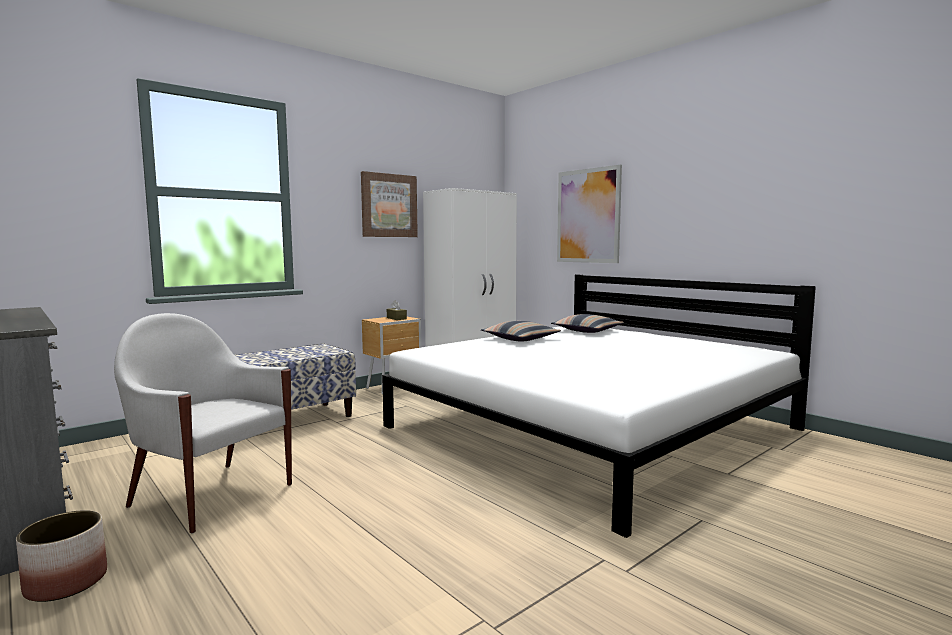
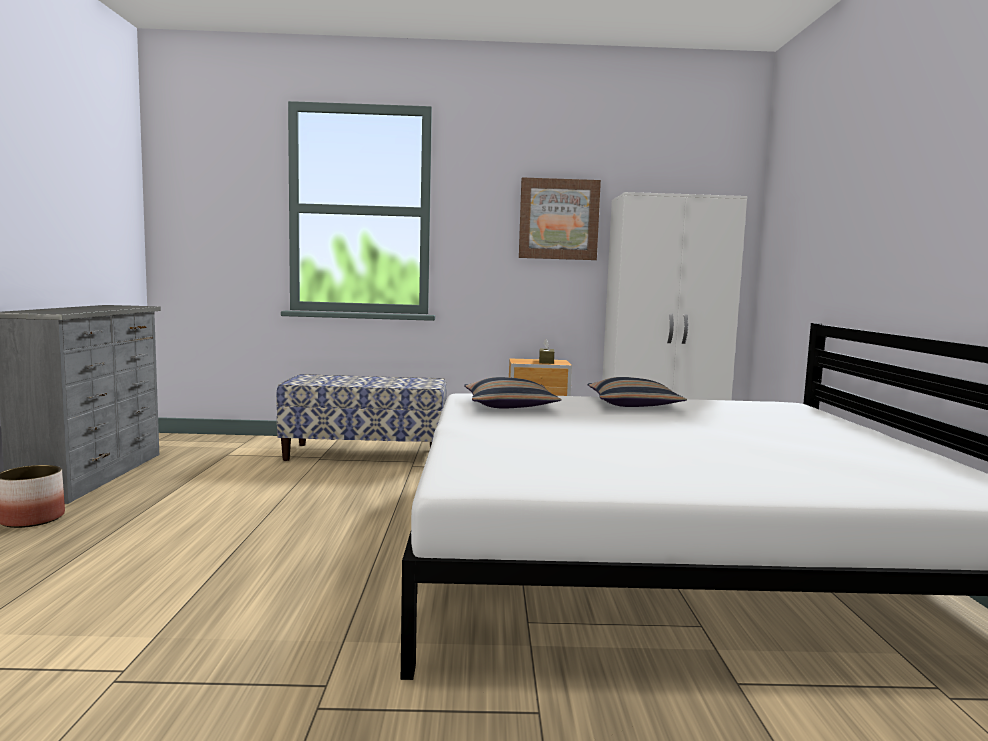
camera: 40 degrees right, 0 degrees up
(210, 494) = (205, 494): white armchair -> none
(587, 331) = (772, 411): pillow -> pillow (509, 405)
(588, 216) = (839, 227): picture -> none

